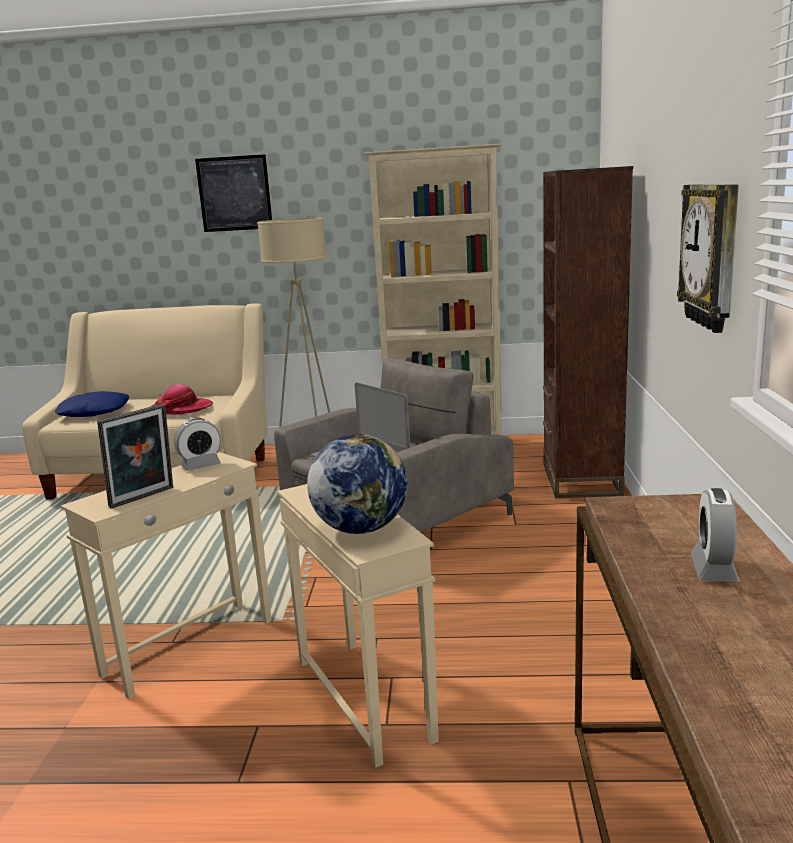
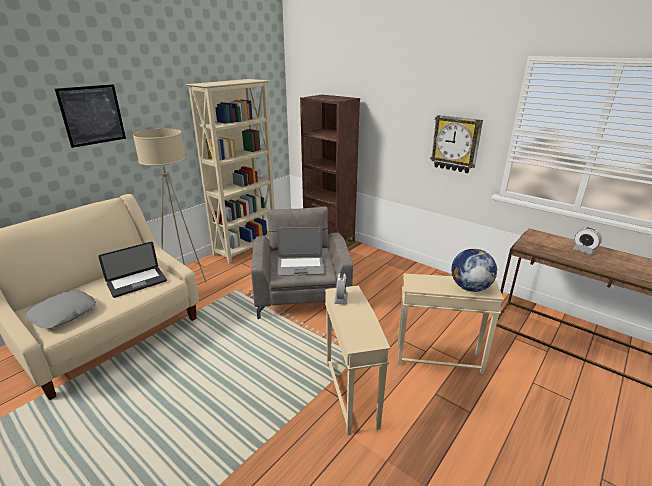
camera: 55 degrees left, 10 degrees up
(93, 412) = (64, 314): blue pillow -> grey pillow
(144, 498) = (371, 325): picture frame -> none
(182, 409) = (137, 283): hat -> laptop

